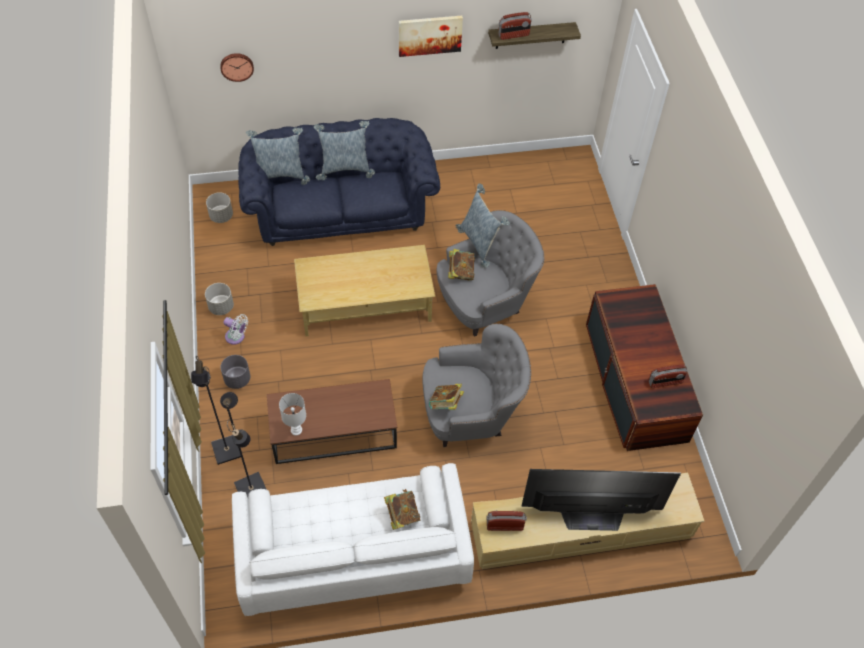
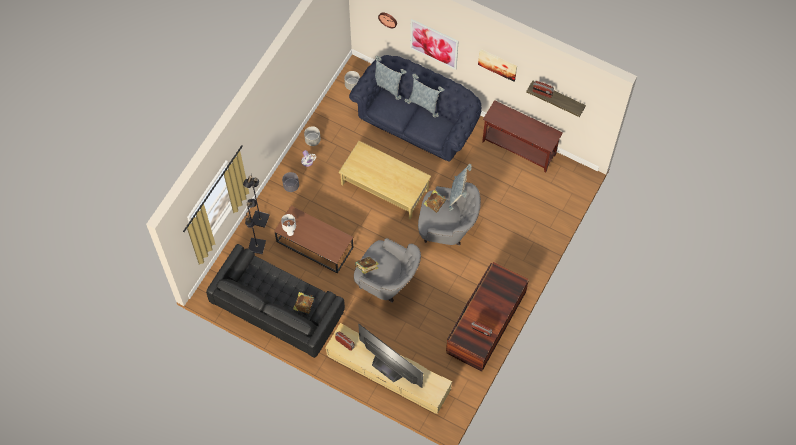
camera: 40 degrees right, 10 degrees up
(320, 66) = (434, 44): none -> picture
(353, 553) = (278, 308): white sofa -> black sofa
(485, 170) = (519, 148): none -> brown console table

